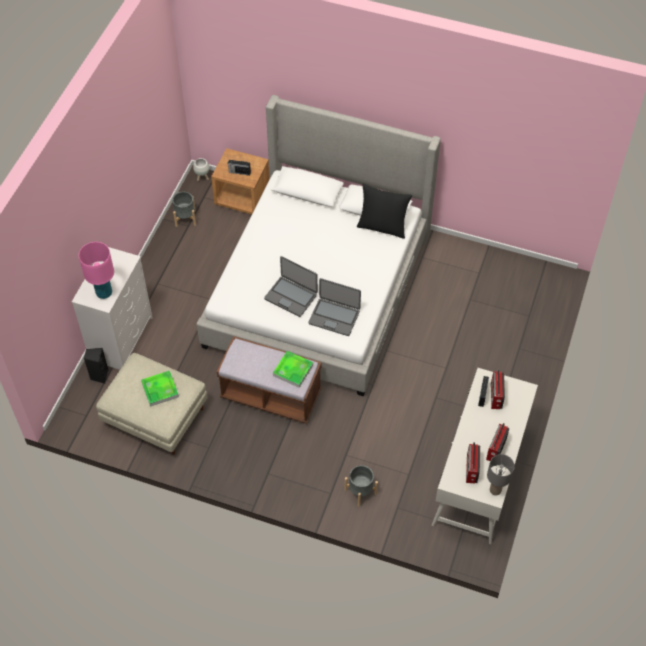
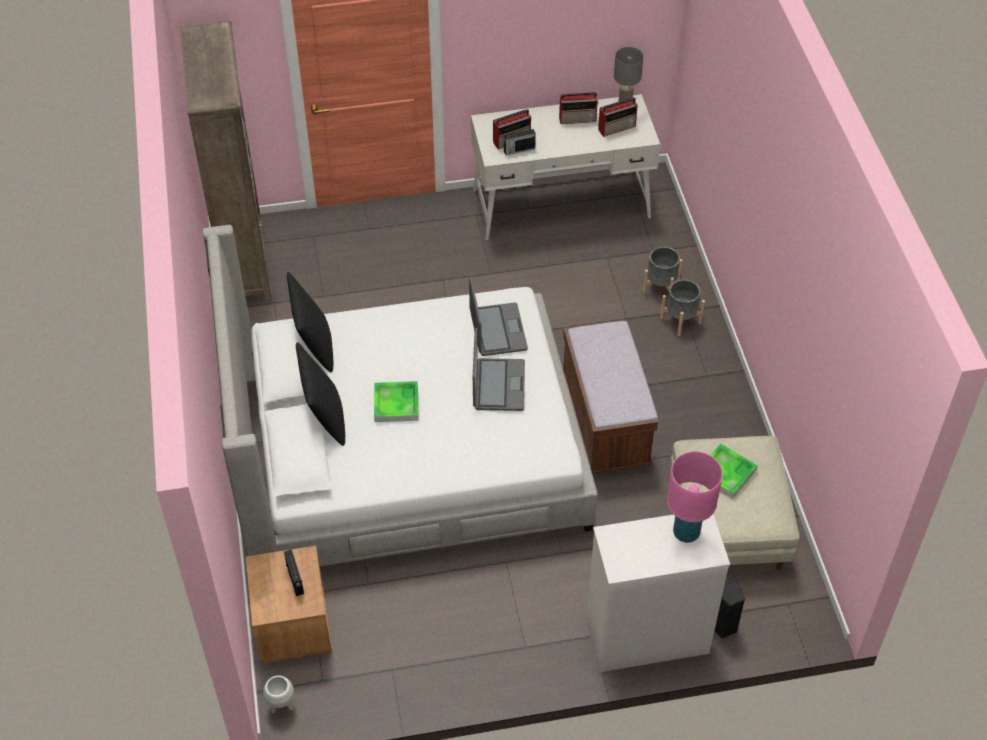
camera: 120 degrees left, 5 degrees down
(185, 218) = (380, 681): grey planter -> grey planter (680, 320)
(293, 370) = (599, 343): tray -> tray (396, 404)
(325, 211) = (325, 417): none -> black pillow
(525, 271) = (244, 261): none -> brown bookcase

